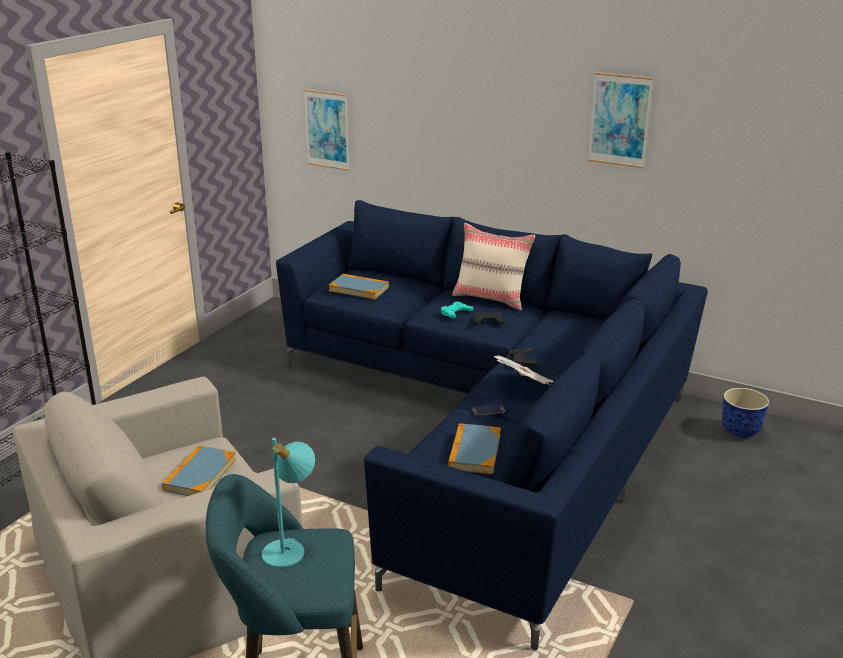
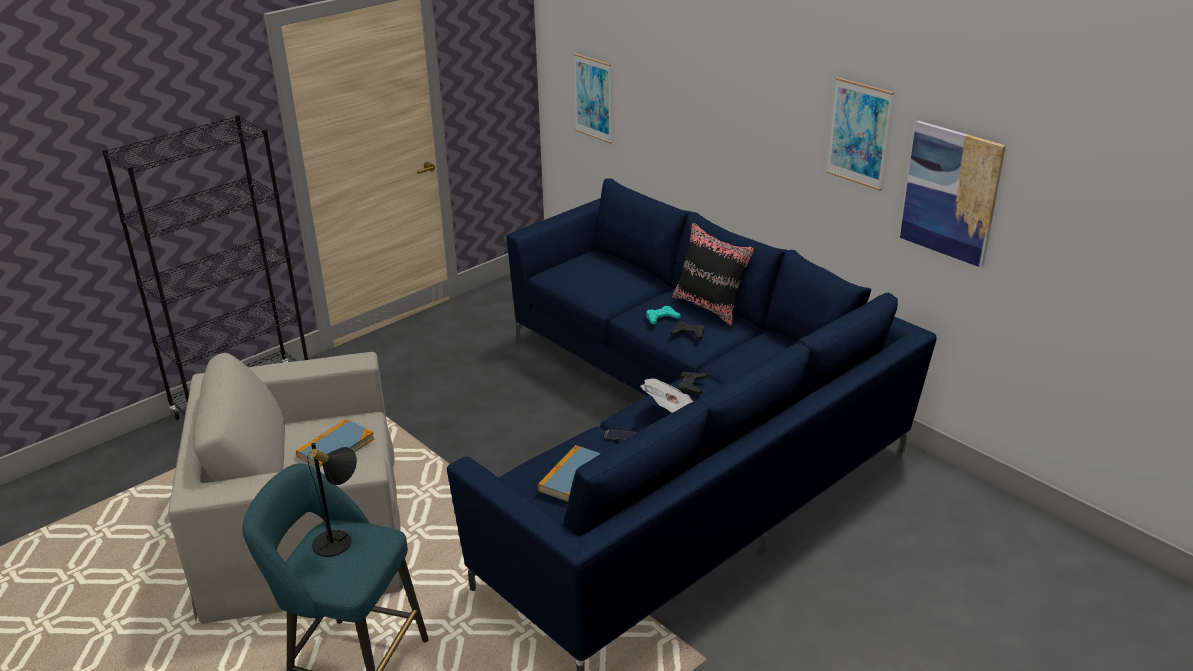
camera: 20 degrees right, 5 degrees up
(289, 549) = (339, 540): turquoise table lamp -> black table lamp
(359, 289) = (583, 275): book -> none
(491, 298) = (710, 306): beige pillow -> black pillow
(714, 159) = (951, 193): none -> picture
(741, 431) = (949, 502): planter -> none

